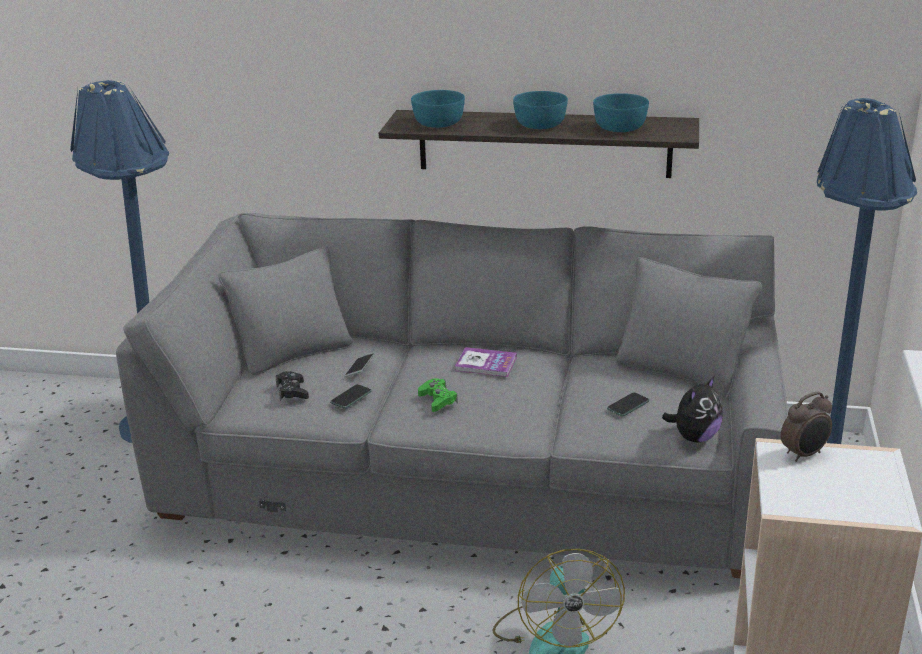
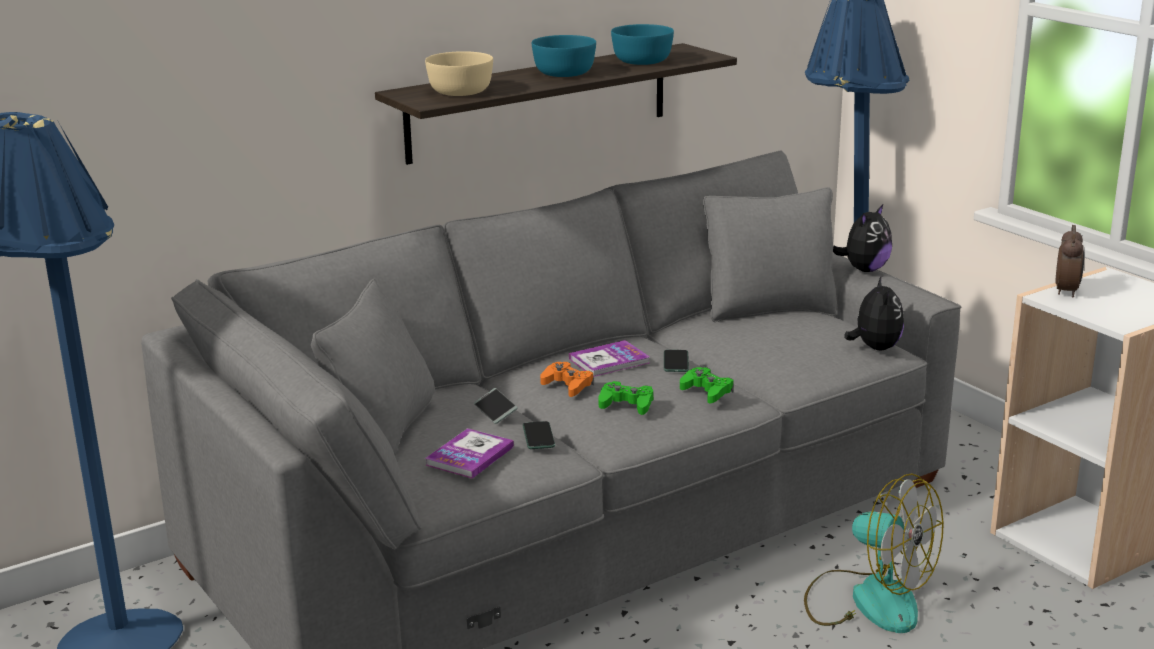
camera: 45 degrees left, 5 degrees down
(292, 391) = (469, 456): black game controller -> book
(430, 370) = (567, 385): none -> orange game controller
(439, 123) = (461, 91): turquoise bowl -> beige bowl
(503, 414) = (707, 391): none -> green game controller
(628, 405) = (790, 344): phone -> phone (676, 362)
(765, 367) = (864, 269): none -> plush toy

